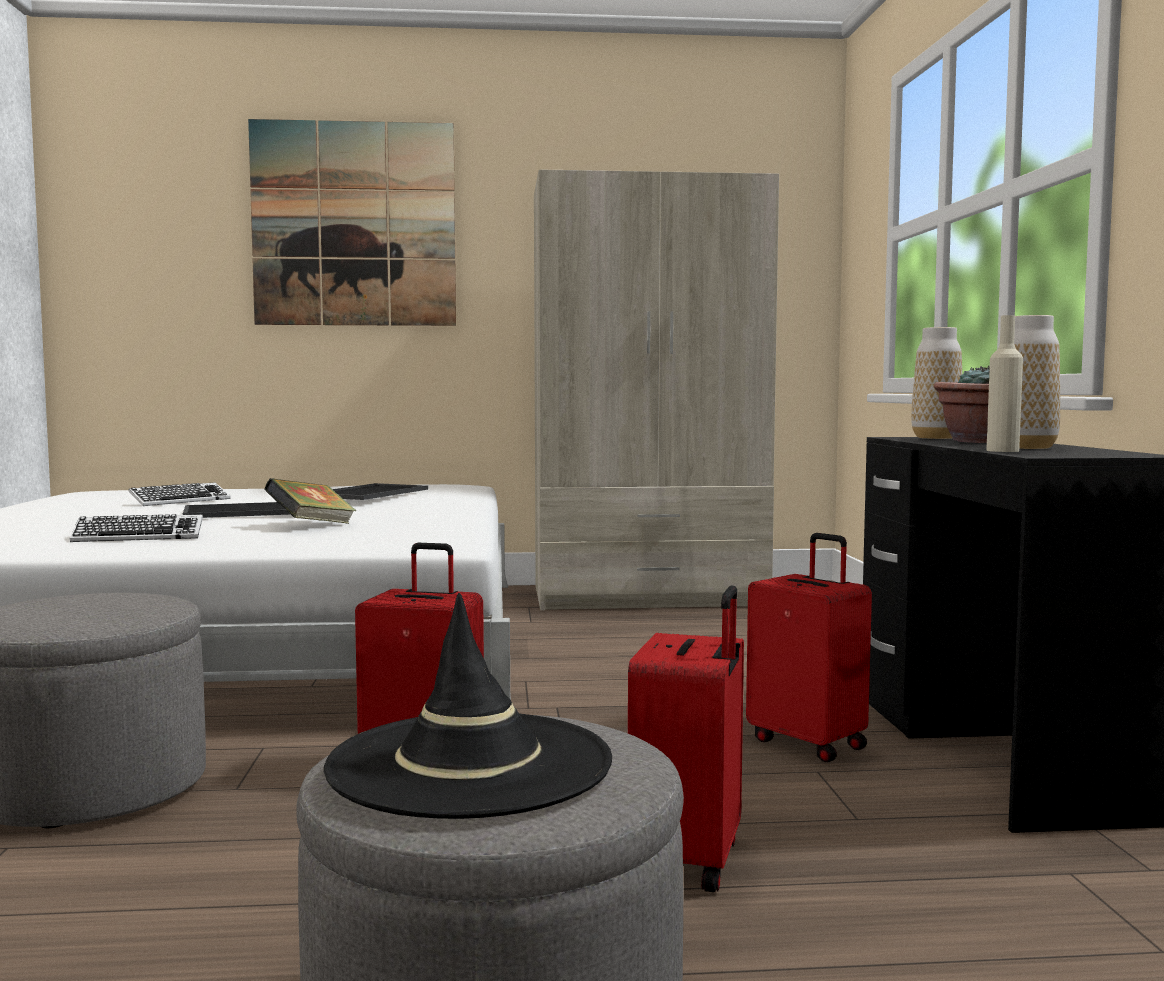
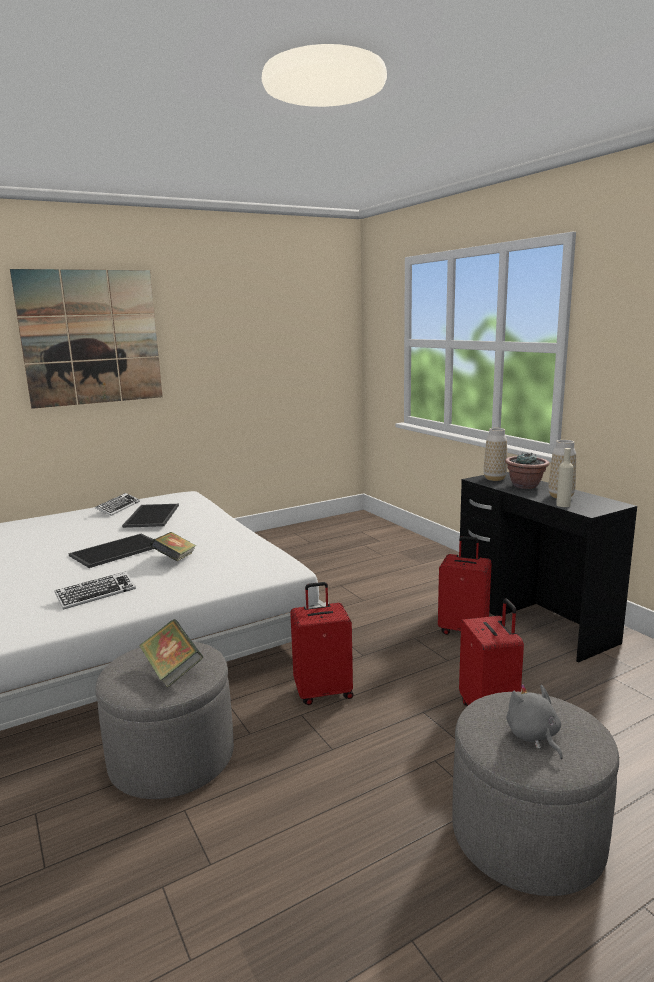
camera: 25 degrees left, 10 degrees up
(85, 611) = (172, 670): none -> book
(180, 501) = (40, 543): keyboard -> keyboard (118, 507)
(470, 764) = (533, 736): black hat -> grey plush toy
(648, 596) = (289, 538): beige wardrobe -> none

